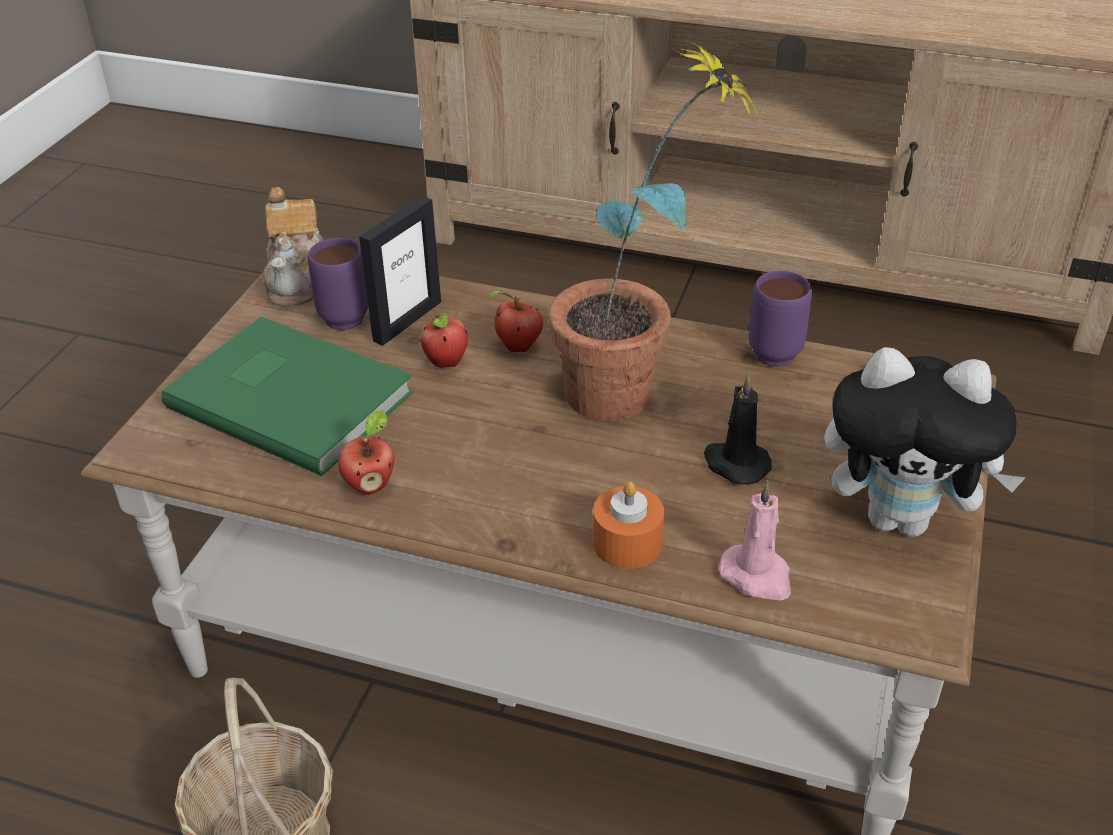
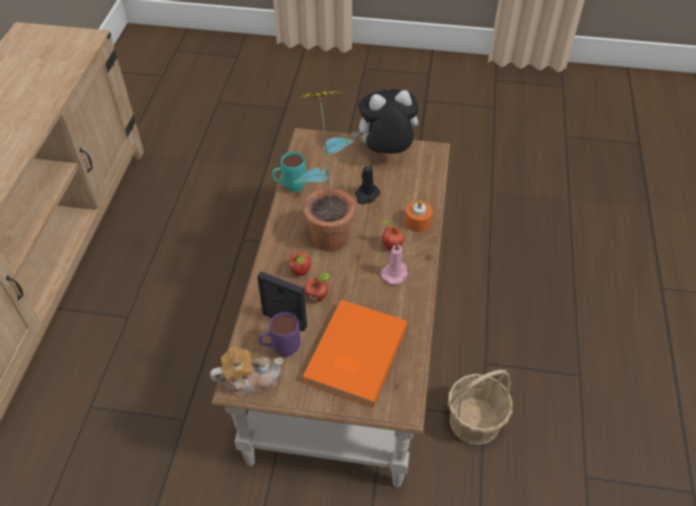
camera: 100 degrees left, 10 degrees up
(291, 395) = (353, 354): green book -> orange book
(370, 484) = (407, 307): apple -> apple (391, 246)
(757, 576) = (424, 187): pink candle -> pink candle (395, 273)
(771, 348) = (289, 187): purple mug -> turquoise mug
(901, 519) = (385, 153): plush toy -> plush toy turned 105 degrees counterclockwise

